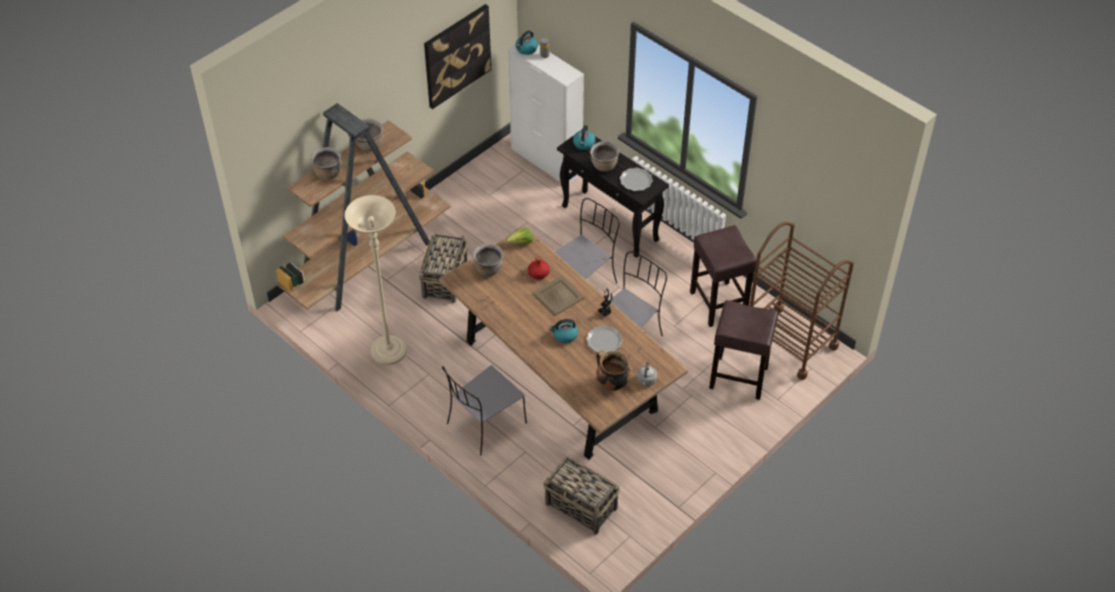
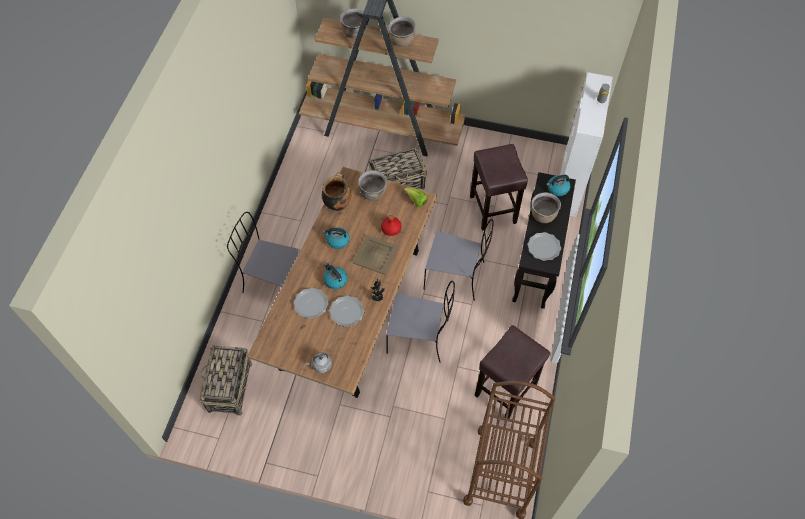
camera: 60 degrees right, 10 degrees up
(389, 351) = (306, 185): beige floor lamp -> none
(457, 55) = (540, 41): picture -> none
(526, 49) = (597, 84): kettle -> kettle (337, 241)
(577, 363) = (311, 304): none -> plate
(611, 384) = (303, 340): cooking pot -> cooking pot (337, 203)
(739, 378) = (433, 447): brown stool -> brown stool (493, 210)

